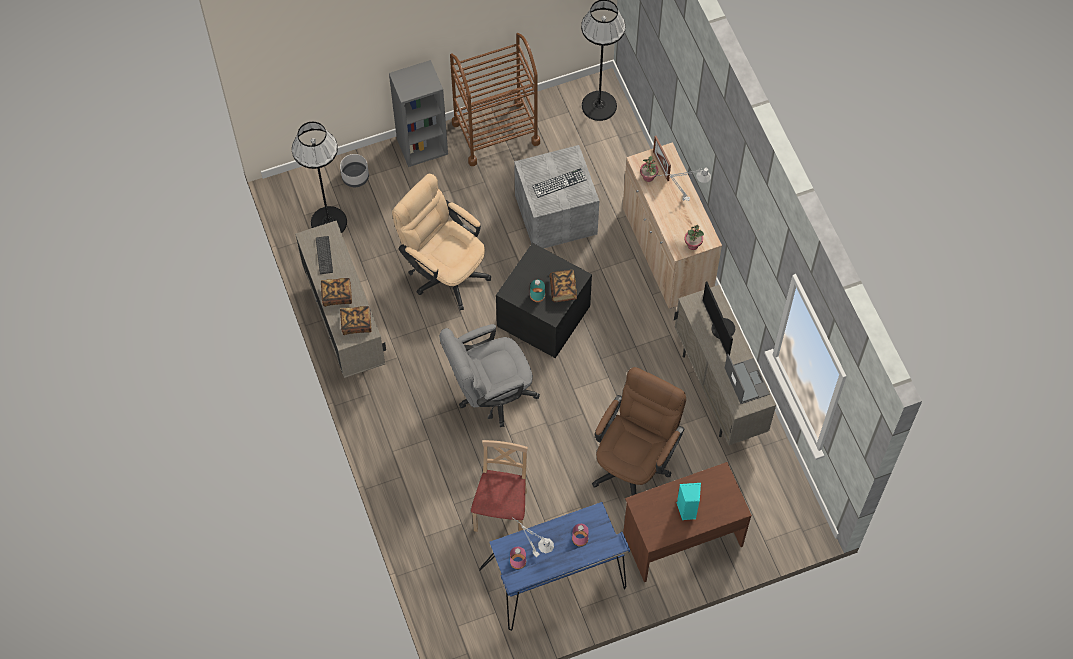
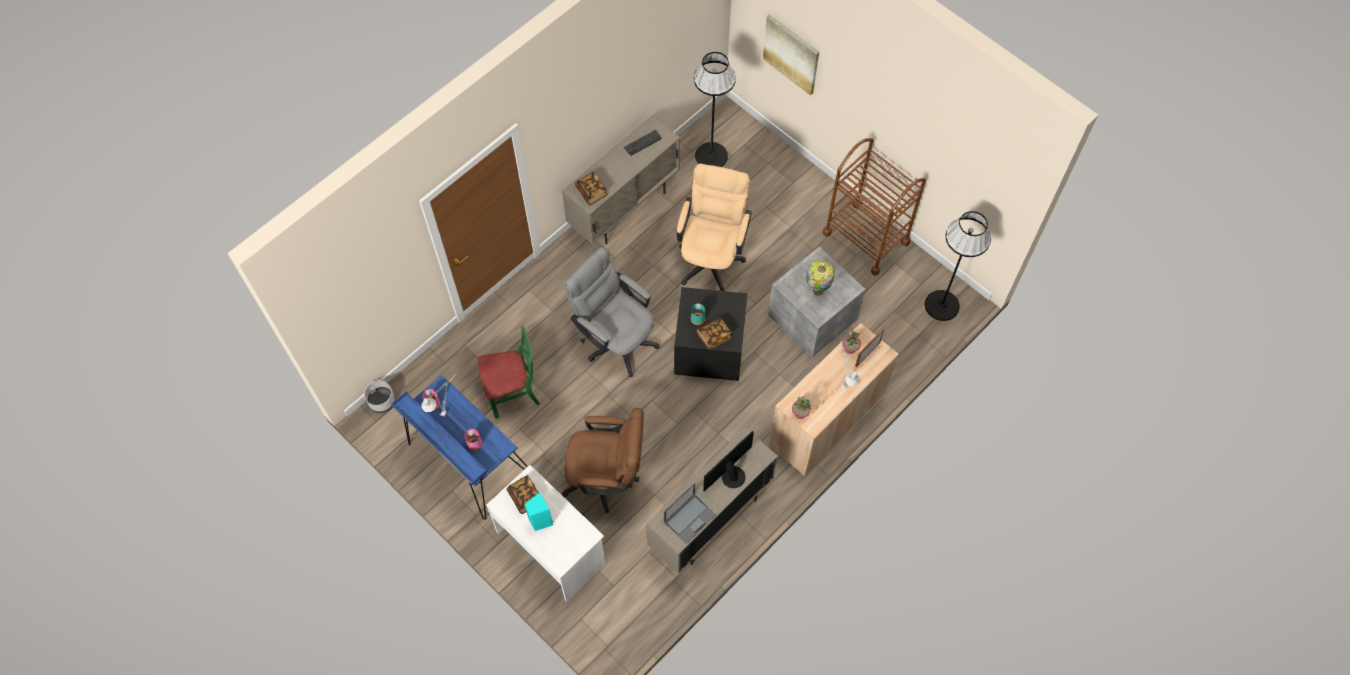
camera: 65 degrees right, 0 degrees up
(330, 70) = (791, 54): none -> picture
(337, 295) = (610, 168): book -> book (525, 497)
(355, 177) = (763, 156): grey planter -> grey planter (381, 402)
(422, 146) = (820, 190): grey bookcase -> none
(502, 511) = (512, 393): beige chair -> green chair
(559, 183) = (817, 289): keyboard -> table lamp
(682, 538) = (551, 546): brown desk -> white desk

